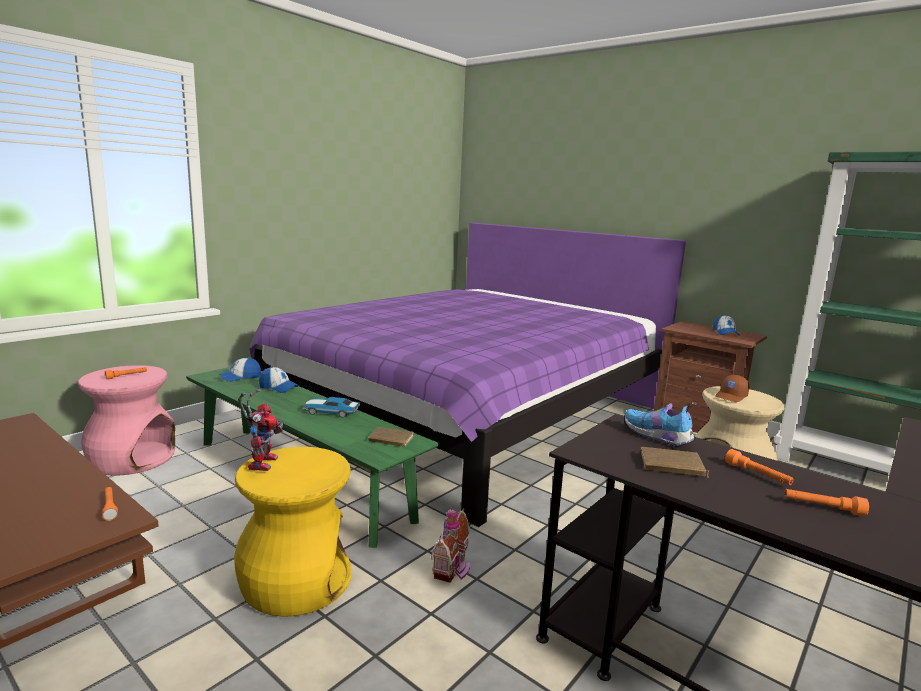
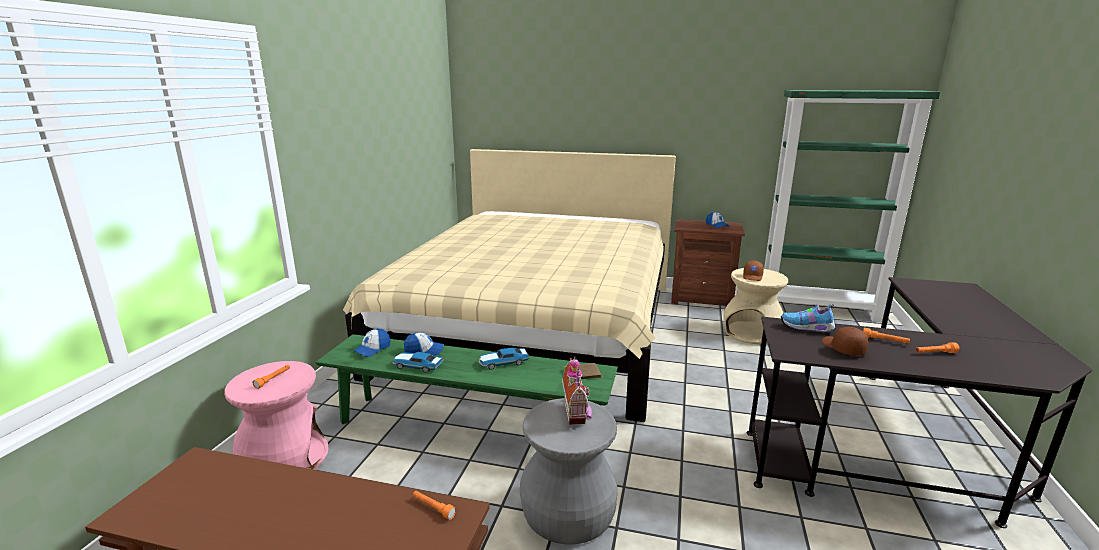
camera: 25 degrees left, 5 degrees up
(254, 397) = (417, 366): none -> toy car
(261, 461) = (537, 425): toy robot -> none
(295, 581) = (566, 511): yellow stool -> grey stool
(453, 569) = (661, 459): toy house -> toy house (578, 413)
(468, 412) = (536, 327): purple bed -> beige bed
(671, 466) = (842, 348): brown book -> brown cap

